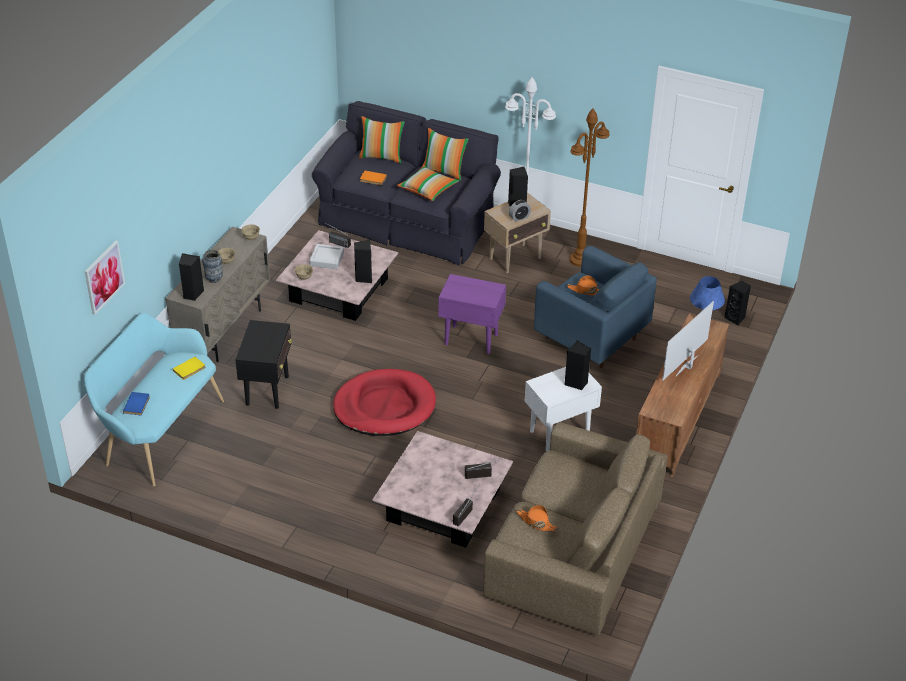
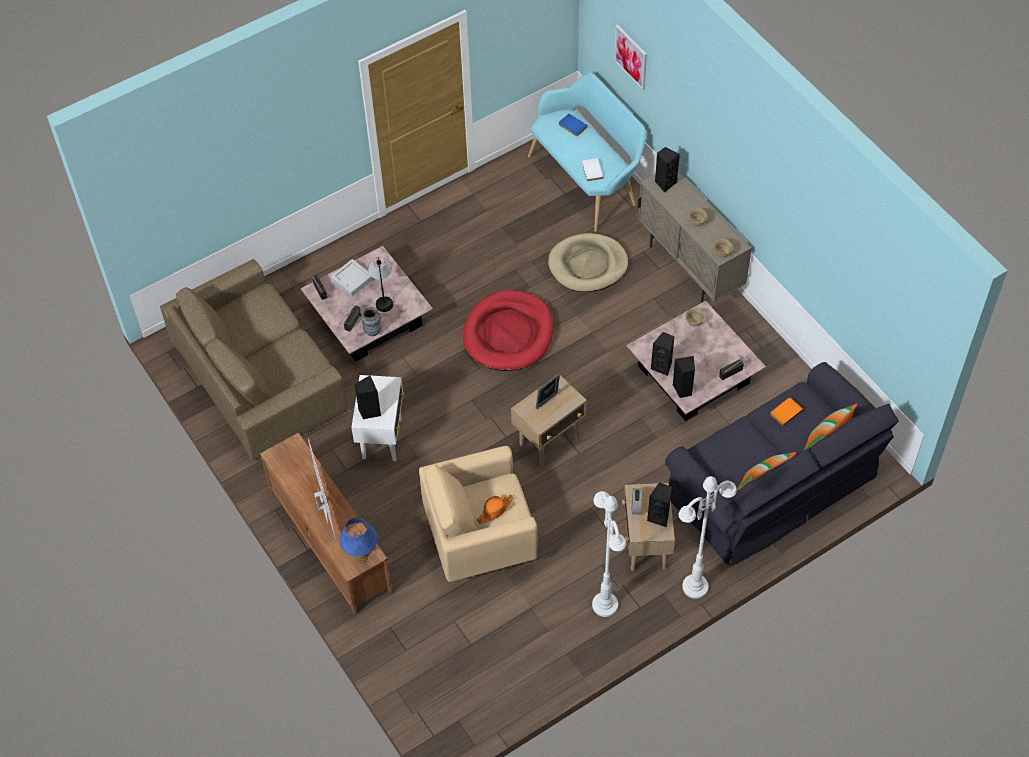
camera: 125 degrees right, 15 degrees up
(190, 369) = (591, 170): yellow book -> white book
(214, 279) = (676, 205): vase -> vase (372, 331)
(267, 390) = (588, 265): black side table -> beige dog bed
(327, 259) = (712, 351): grey tray -> grey tray (352, 280)
(428, 189) = (736, 451): pillow -> none
(430, 469) = (383, 295): none -> table lamp
(470, 339) = (549, 441): purple side table -> beige side table
(471, 292) = (547, 401): none -> picture frame
(536, 522) = (264, 317): orange hat -> none
(580, 260) = (605, 605): brown floor lamp -> white floor lamp
(590, 339) = (481, 538): blue armchair -> beige armchair
(735, 318) = (416, 688): black speaker -> black speaker (683, 389)

